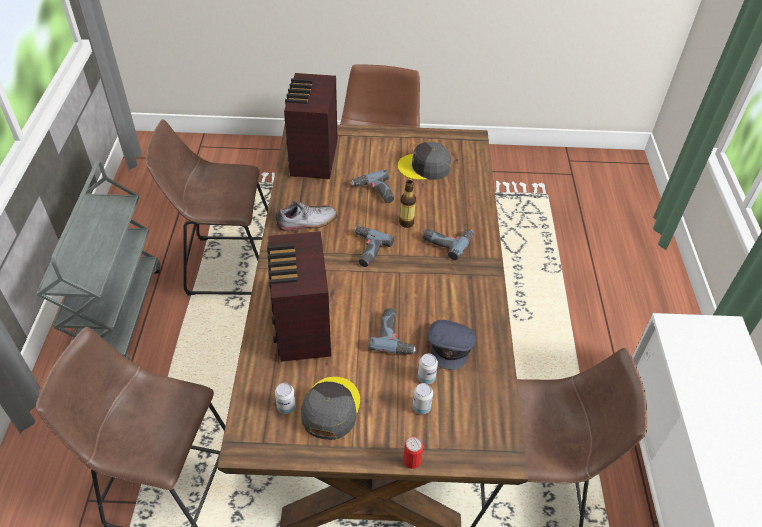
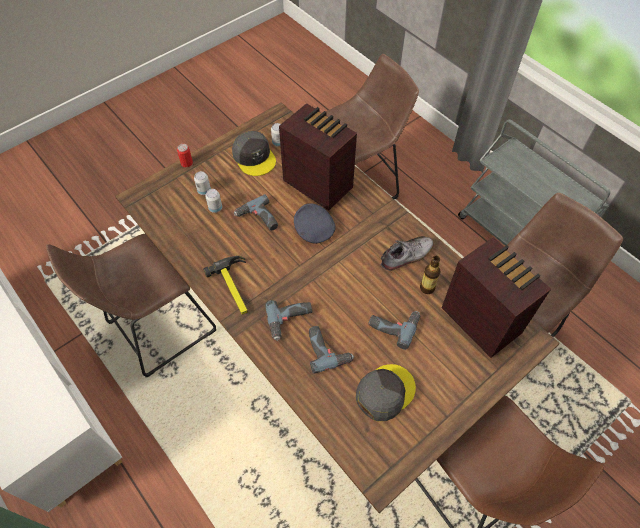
camera: 140 degrees right, 10 degrees up
(307, 222) = (407, 256): shoe -> shoe turned 150 degrees counterclockwise
(365, 249) = (341, 265): power drill -> power drill (327, 349)
(406, 223) = (337, 313): bottle -> bottle (427, 288)
(450, 346) = (216, 237): grey cap -> grey cap (313, 229)
(470, 291) = (235, 288): none -> hammer

